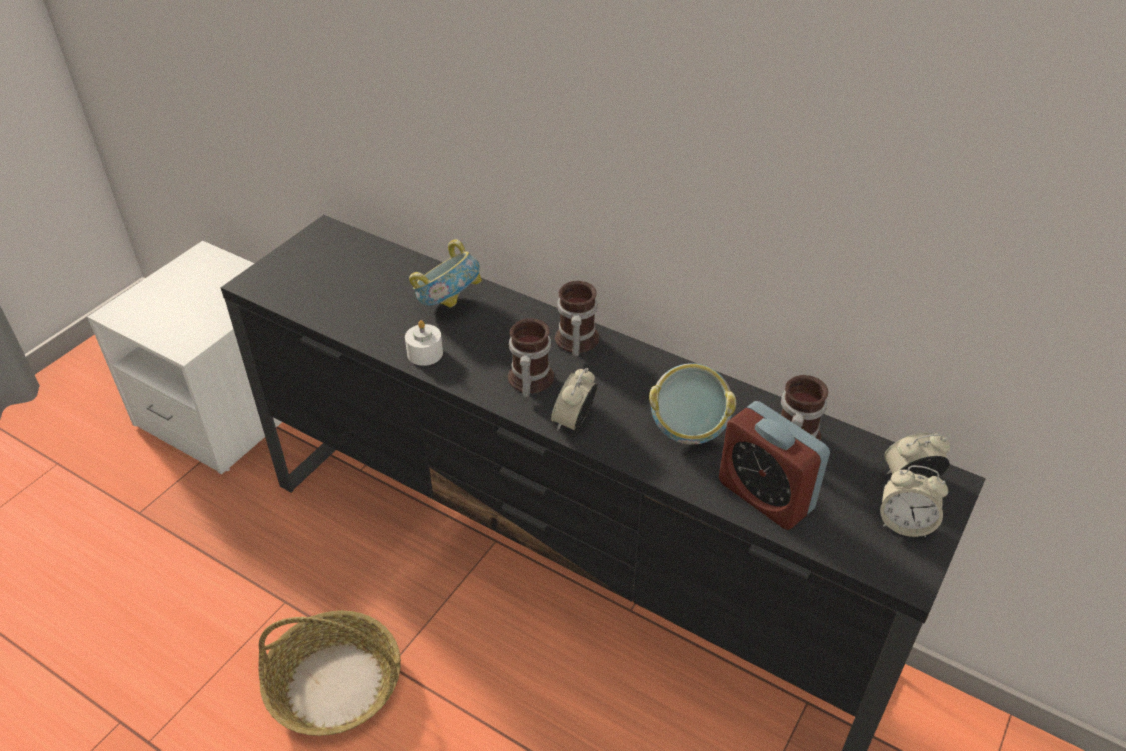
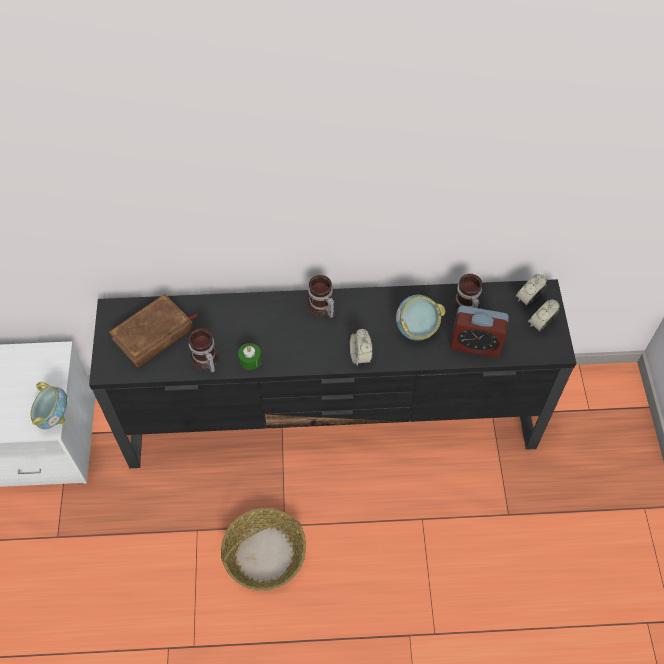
camera: 35 degrees left, 15 degrees up
(343, 273) = (153, 334): none -> brown book
(425, 353) = (250, 360): white candle -> green candle
(449, 304) = (234, 321): bowl -> bowl (54, 416)
(528, 381) = (318, 345): mug -> mug (205, 360)
(904, 523) = (540, 324): alarm clock -> alarm clock turned 150 degrees clockwise

